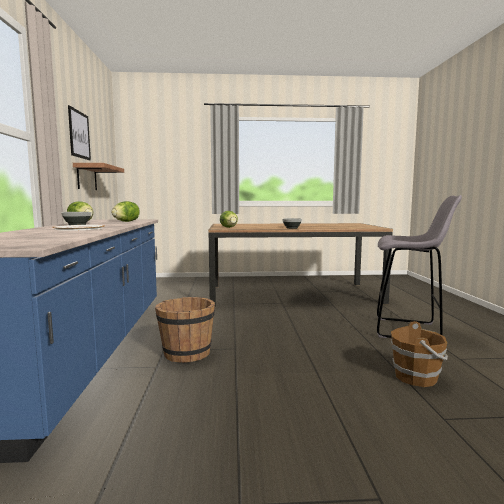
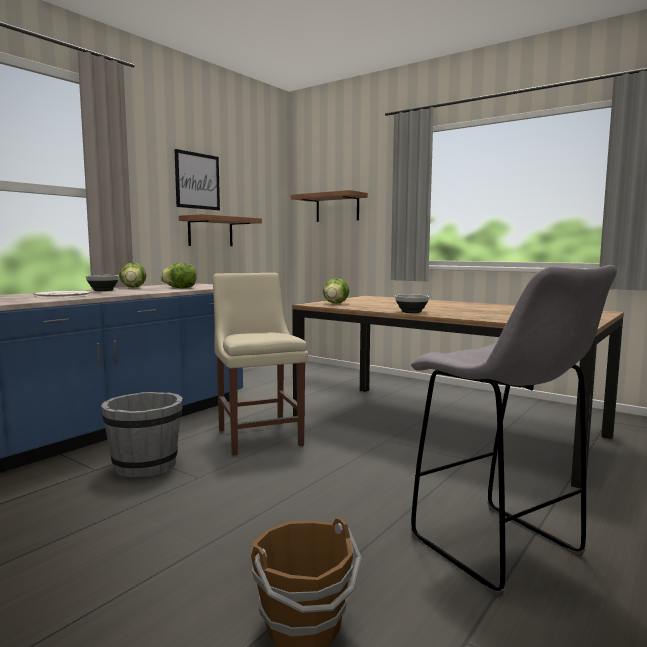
camera: 40 degrees right, 0 degrees up
(162, 164) = (337, 208): none -> shelf
(186, 353) = (145, 465): brown bucket -> grey bucket
(214, 320) = (258, 435): none -> beige chair

